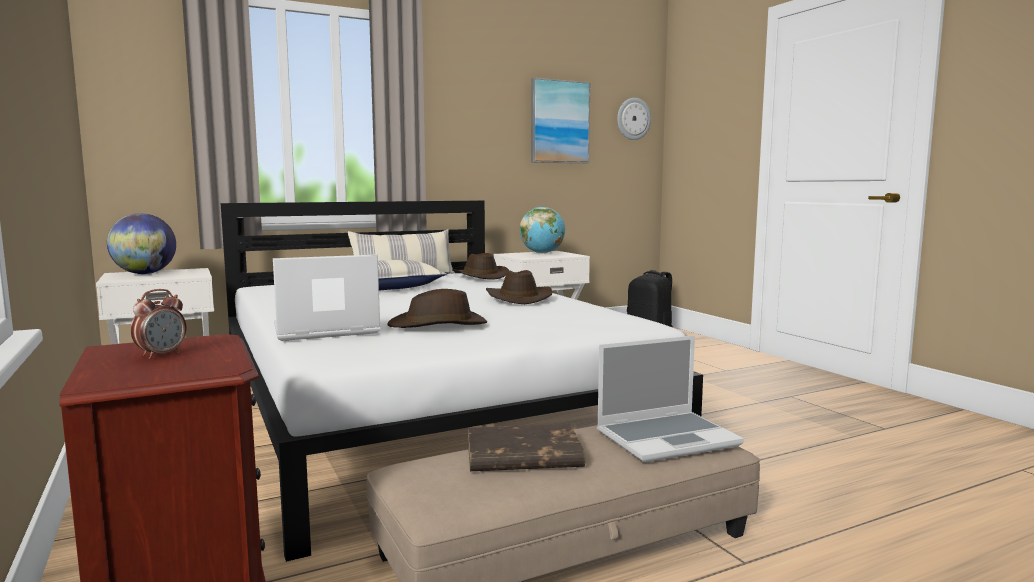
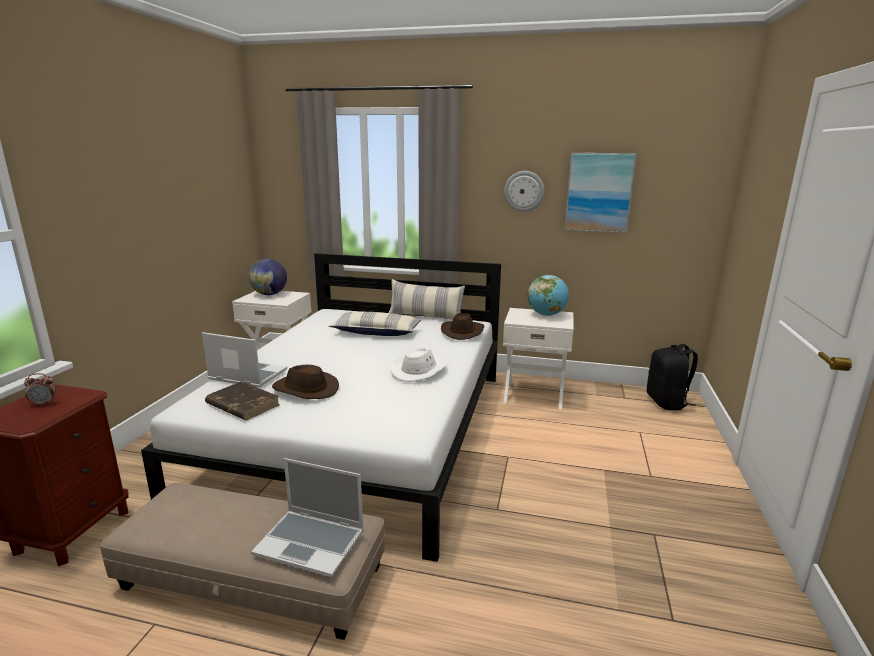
camera: 40 degrees right, 10 degrees up
(517, 298) = (419, 370): brown hat -> white hat
(522, 455) = (221, 512): brown book -> brown book (242, 404)
(633, 119) = (692, 188): wall clock -> wall clock (524, 191)

